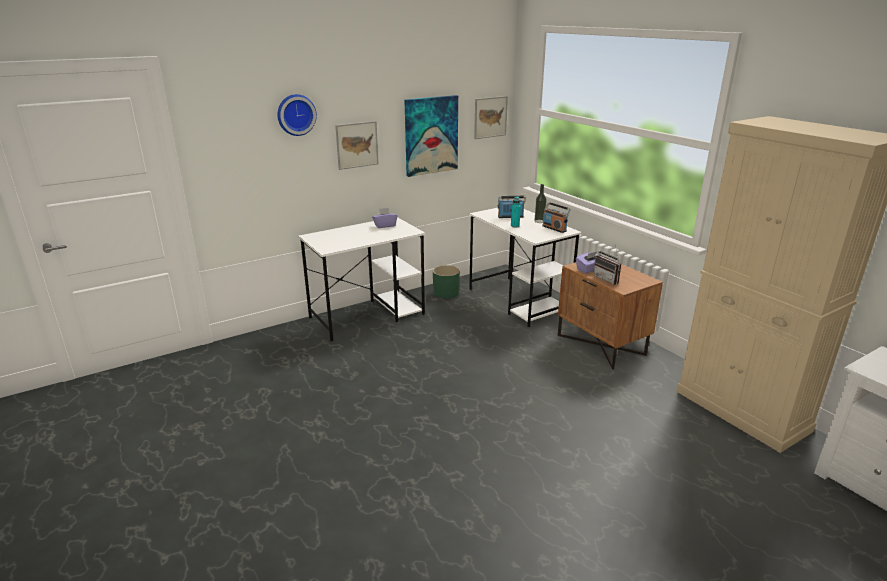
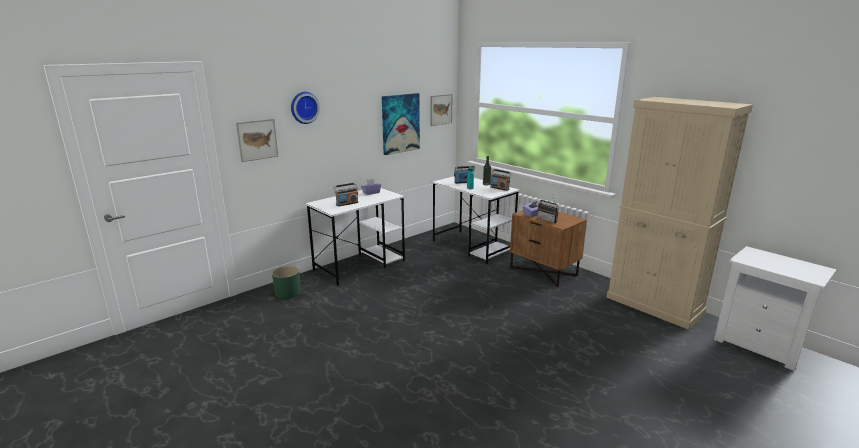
camera: 10 degrees left, 5 degrees down
(348, 240) = (347, 204): none -> radio
(357, 145) = (348, 131): picture -> picture (257, 140)
(446, 292) = (416, 244): green planter -> green planter (288, 292)

